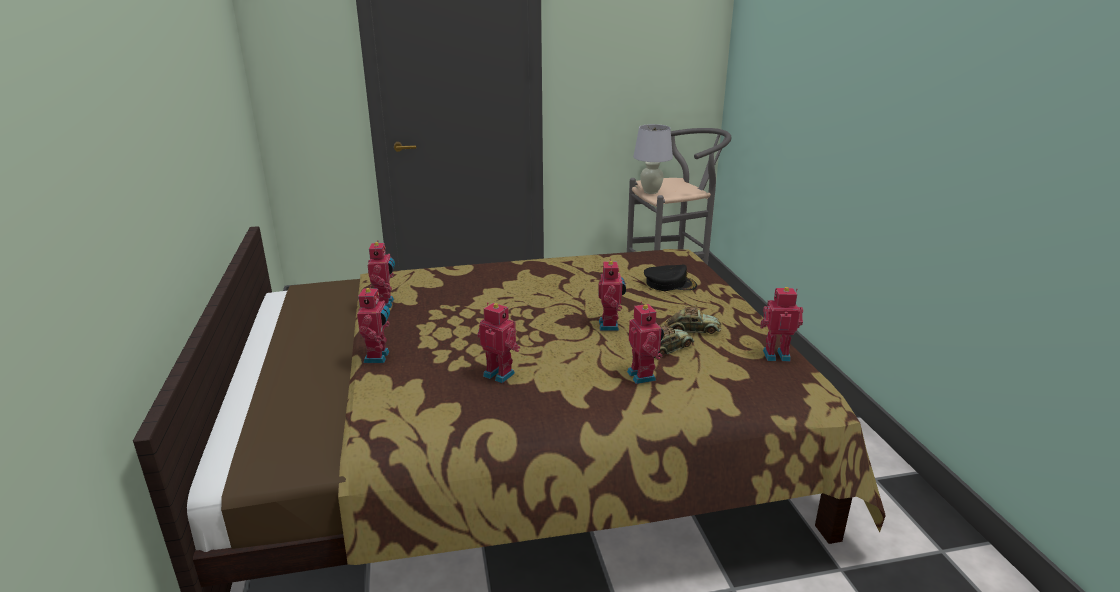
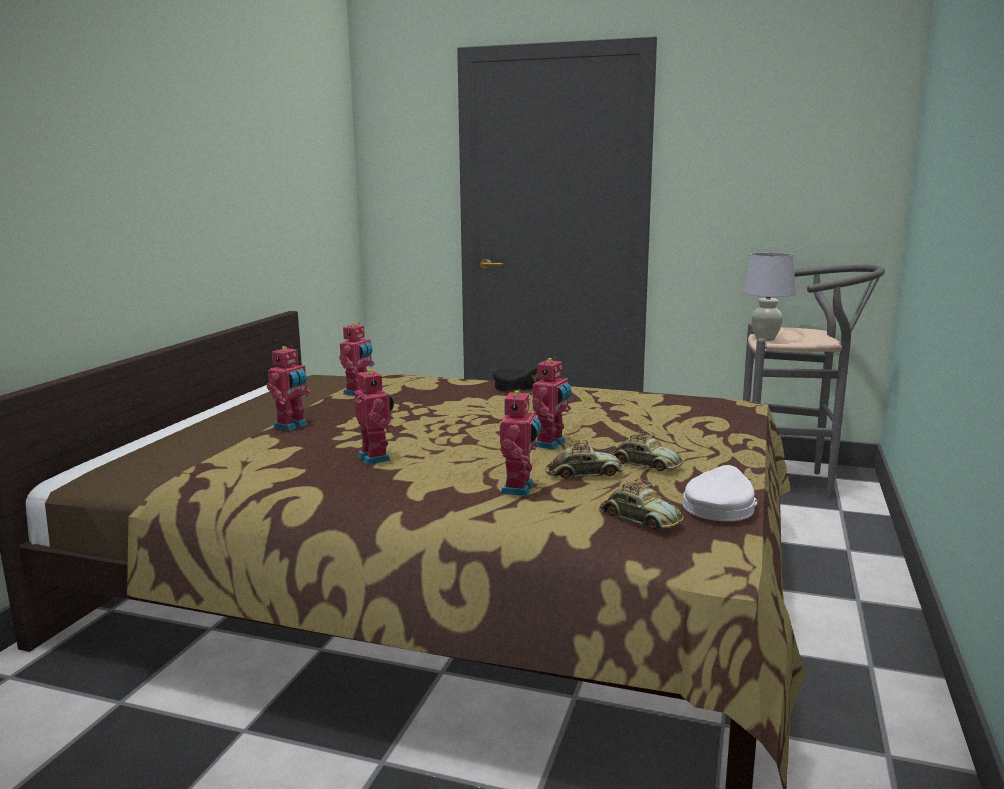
camera: 30 degrees right, 10 degrees down
(669, 284) = (682, 424): black cap -> black cap (521, 388)
(746, 379) = (640, 518): none -> toy car
(776, 354) = (719, 506): toy robot -> white cap

